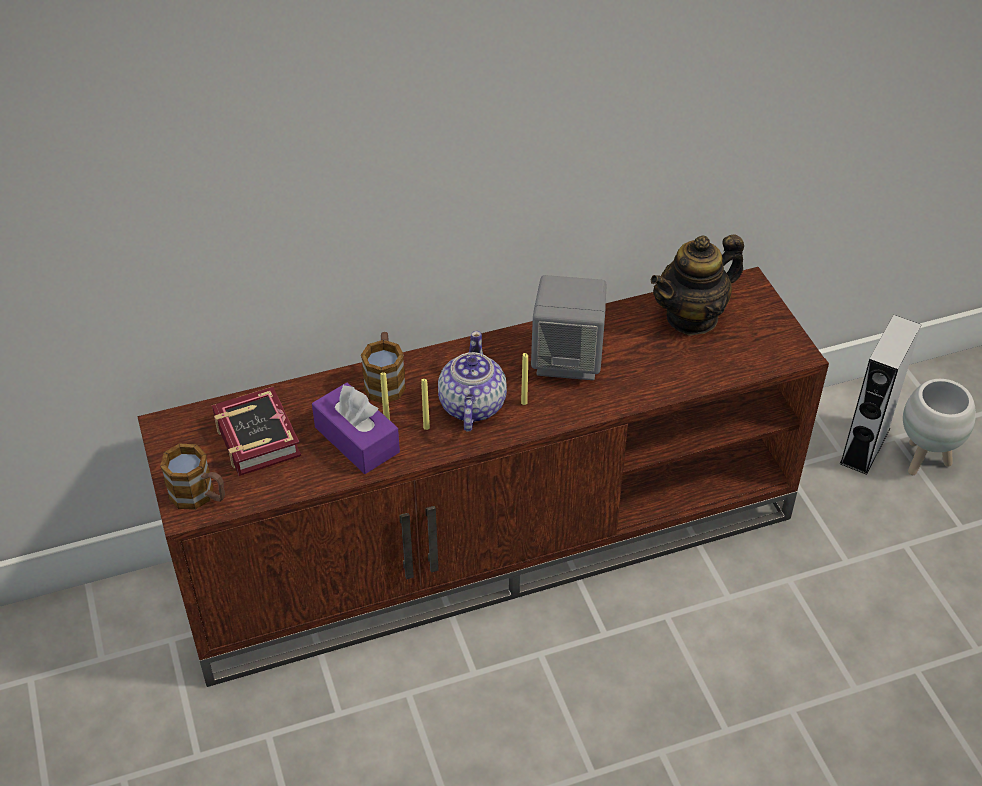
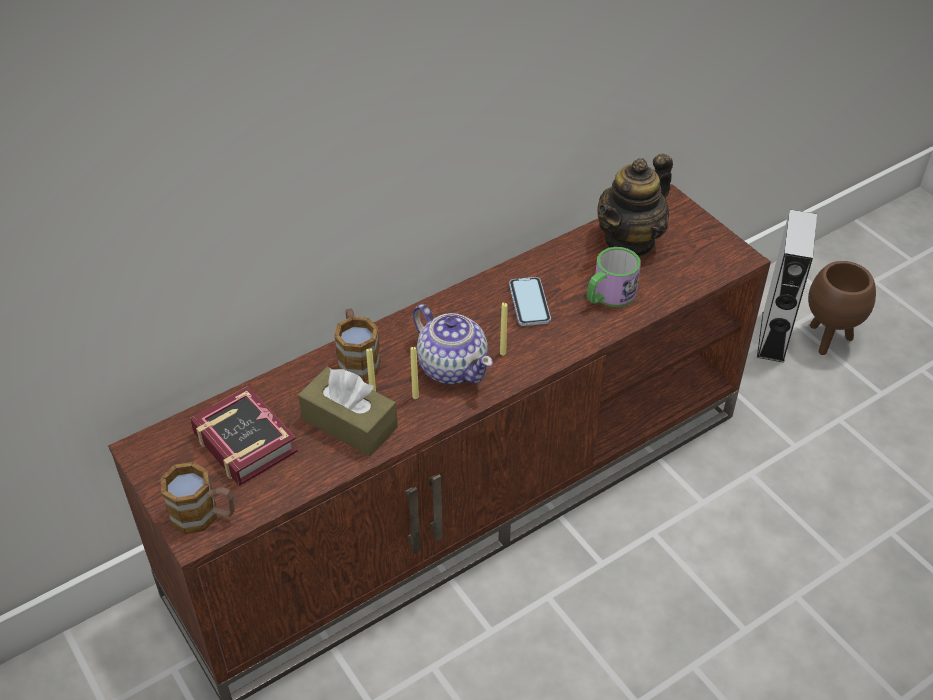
camera: 15 degrees left, 0 degrees up
(357, 439) = (349, 423): purple tissue box -> brown tissue box
(471, 406) = (452, 366): teapot -> teapot turned 150 degrees clockwise
(568, 359) = (529, 303): grey speaker -> phone
(648, 367) = (608, 296): none -> mug
(924, 460) = (828, 339): white planter -> brown planter

